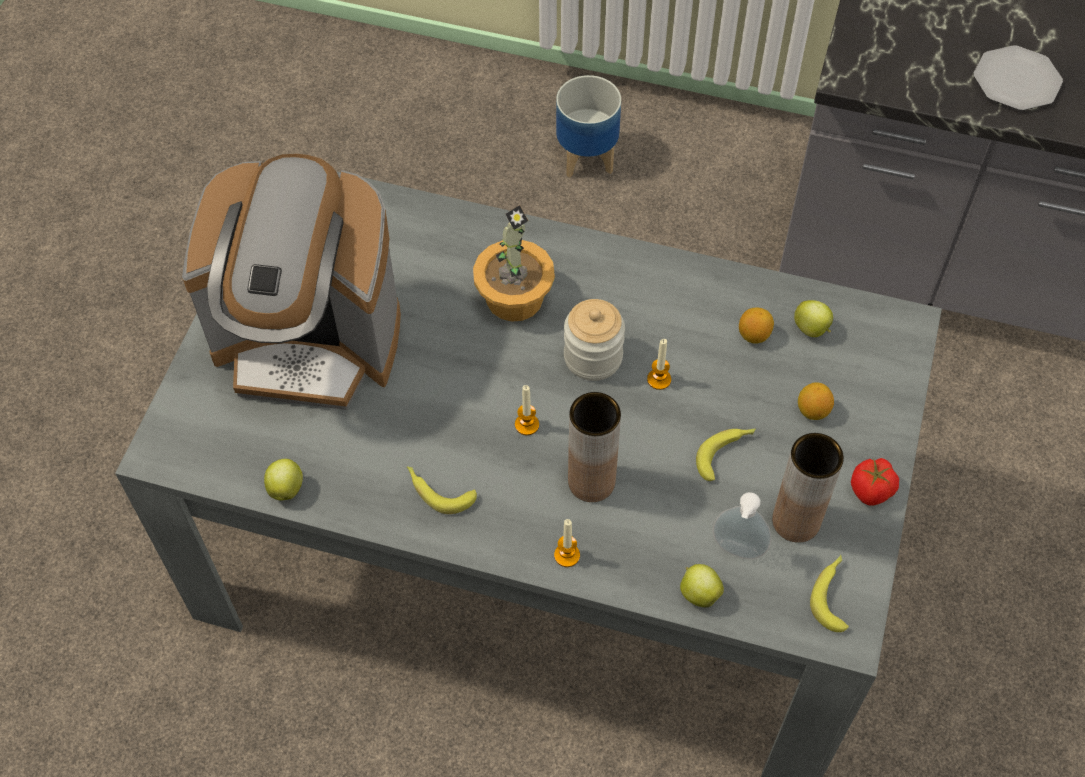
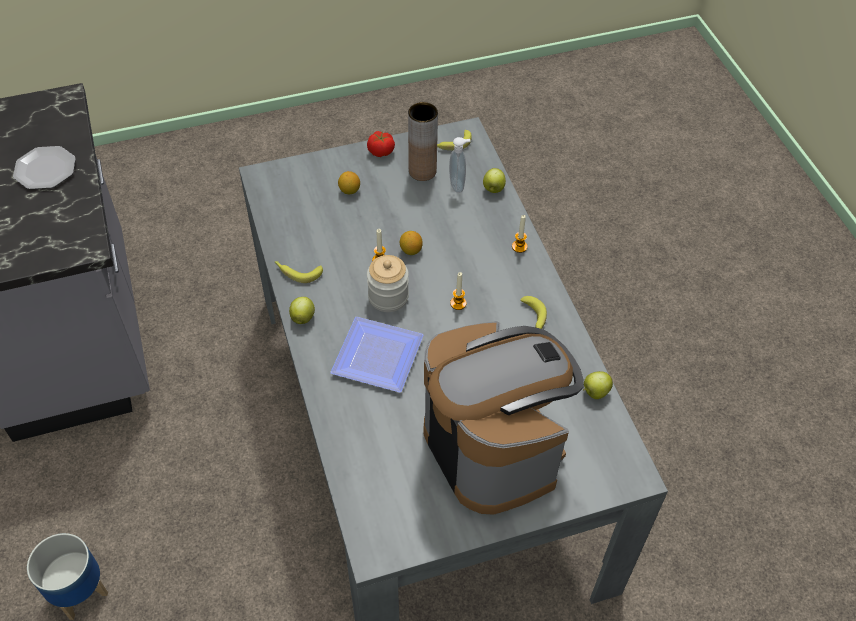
camera: 125 degrees left, 5 degrees down
(514, 297) = (374, 358): potted plant -> plate
(591, 481) = (469, 258): brown vase -> none
(726, 453) = (405, 213): banana -> banana (297, 272)
(754, 335) = (316, 234): lemon -> lemon (411, 250)
(812, 329) = (293, 212): apple -> apple (303, 317)

